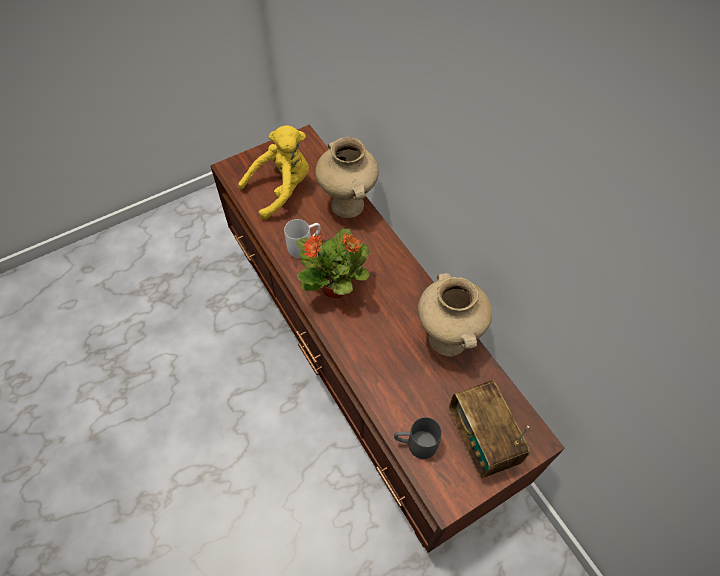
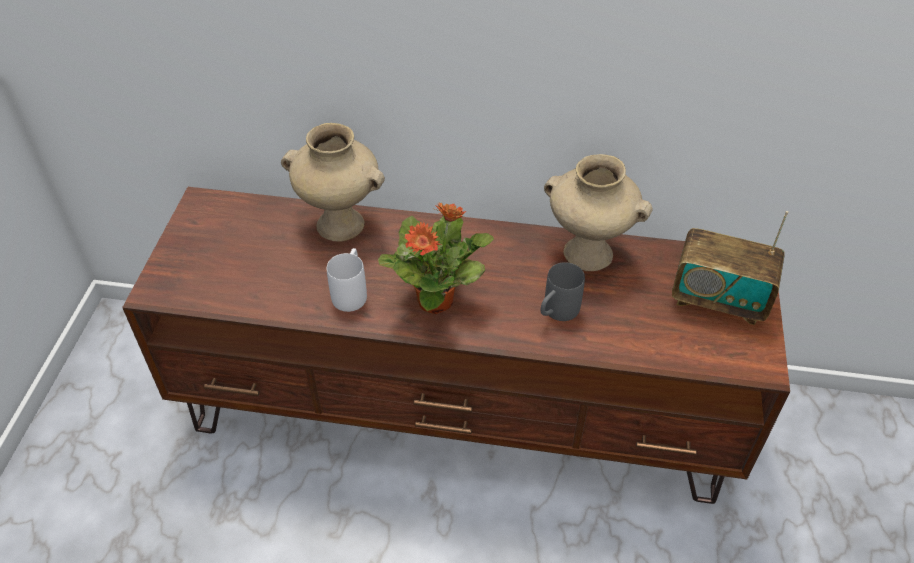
camera: 50 degrees left, 10 degrees down
(281, 189) = (248, 264): yellow plush toy -> none
(415, 444) = (683, 353): grey mug -> grey mug (556, 313)

